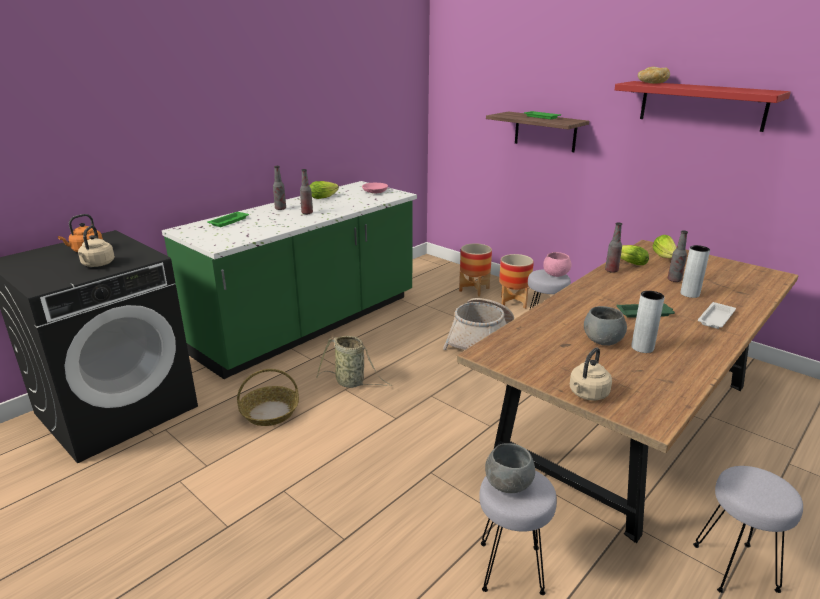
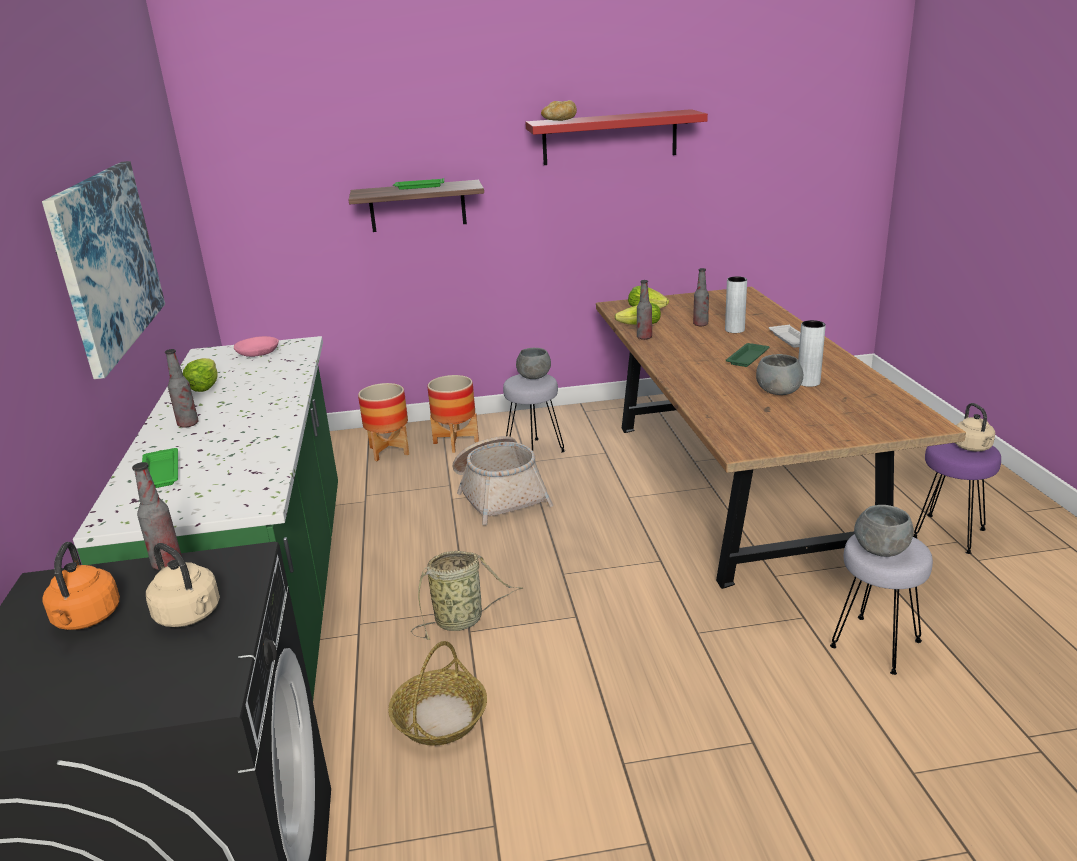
camera: 50 degrees left, 0 degrees up
(285, 114) = (107, 261): none -> picture
(307, 213) = (249, 411): bottle -> bottle (167, 564)
(555, 274) = (534, 377): pink bowl -> grey bowl
(587, 394) = (865, 432): beige kettle -> beige kettle (973, 448)
(735, 568) = (949, 534): grey stool -> purple stool

